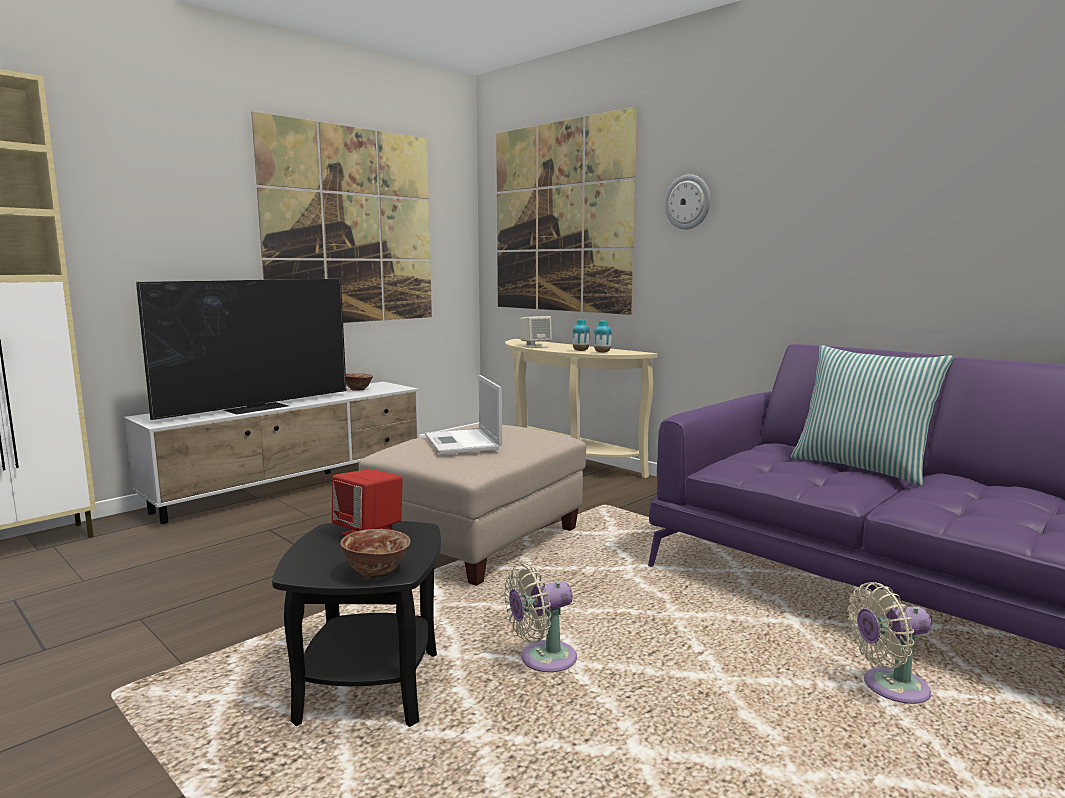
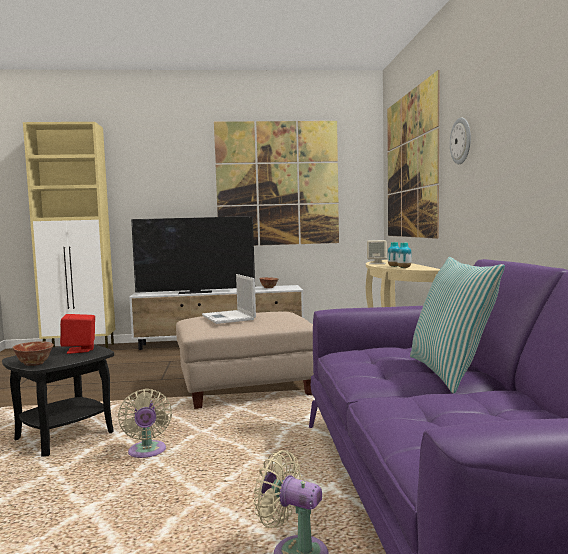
camera: 40 degrees right, 5 degrees down
(463, 443) = (229, 317): laptop -> laptop turned 45 degrees counterclockwise
(542, 660) = (147, 453): beige fan -> beige fan turned 120 degrees counterclockwise

